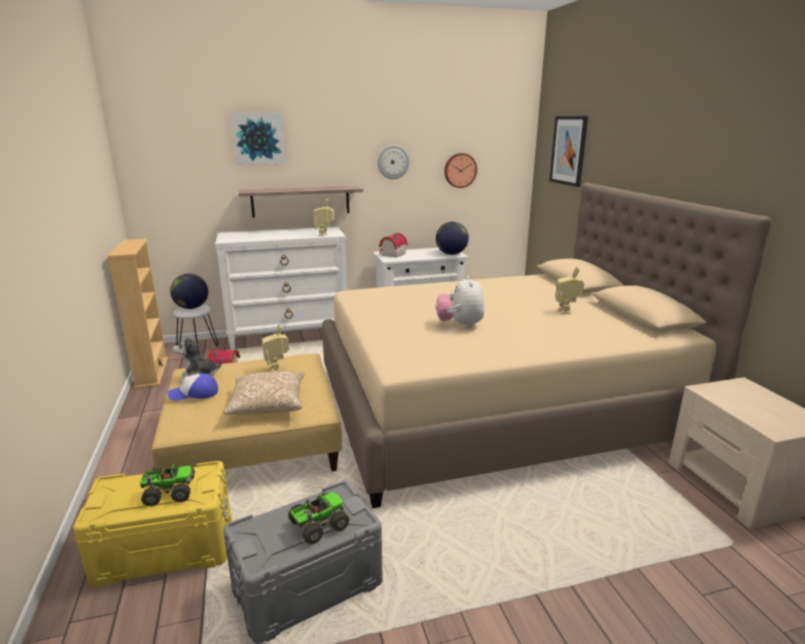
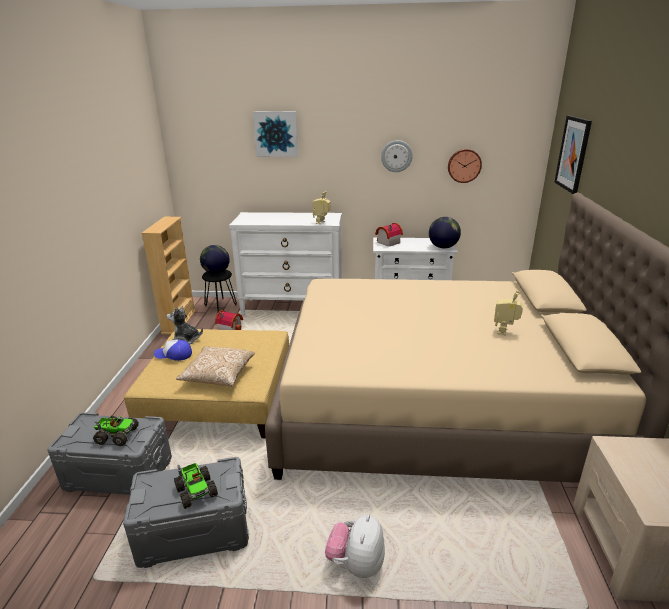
camera: 20 degrees right, 5 degrees up
(166, 547) = (119, 472): yellow storage box -> grey storage box
(198, 348) = (221, 305): white stool -> black stool
(277, 368) = (246, 341): toy robot -> none
(301, 201) = (310, 189): shelf -> none
(318, 525) = (196, 491): toy truck -> toy truck turned 75 degrees clockwise
(460, 325) = (389, 332): plush toy -> plush toy (356, 563)

